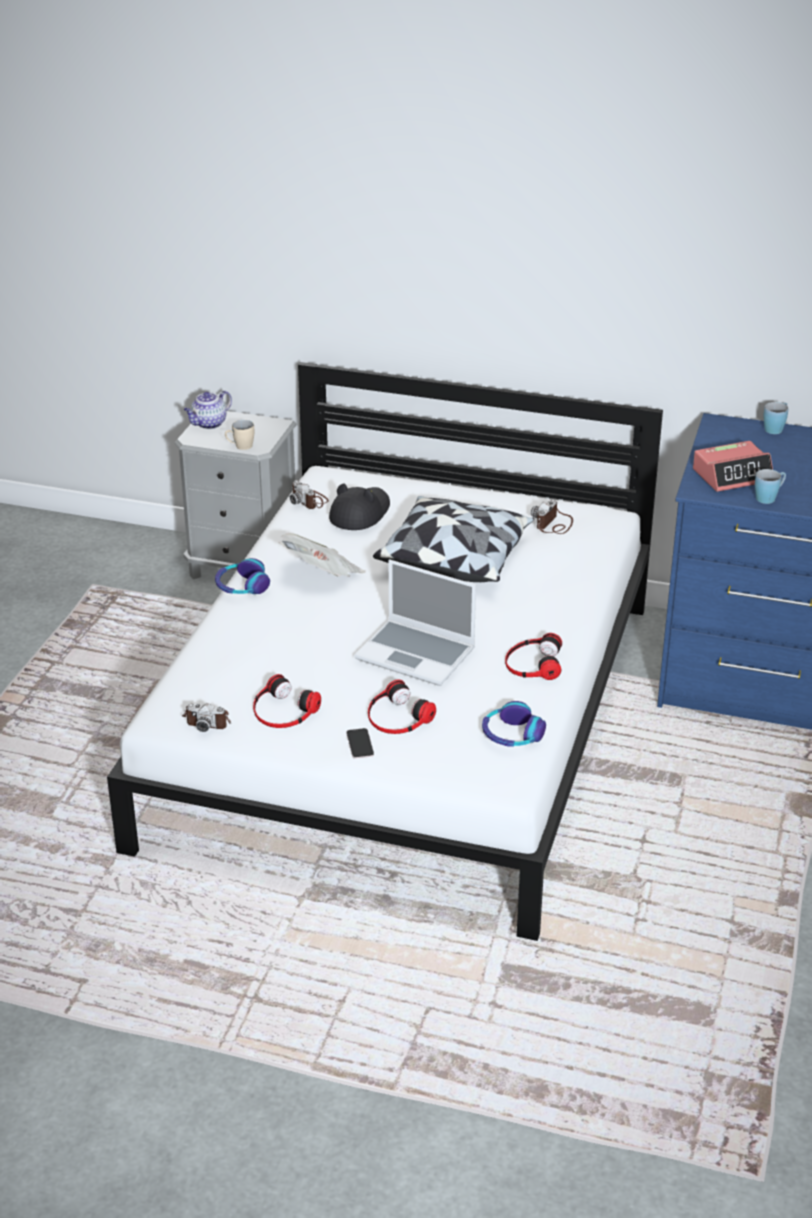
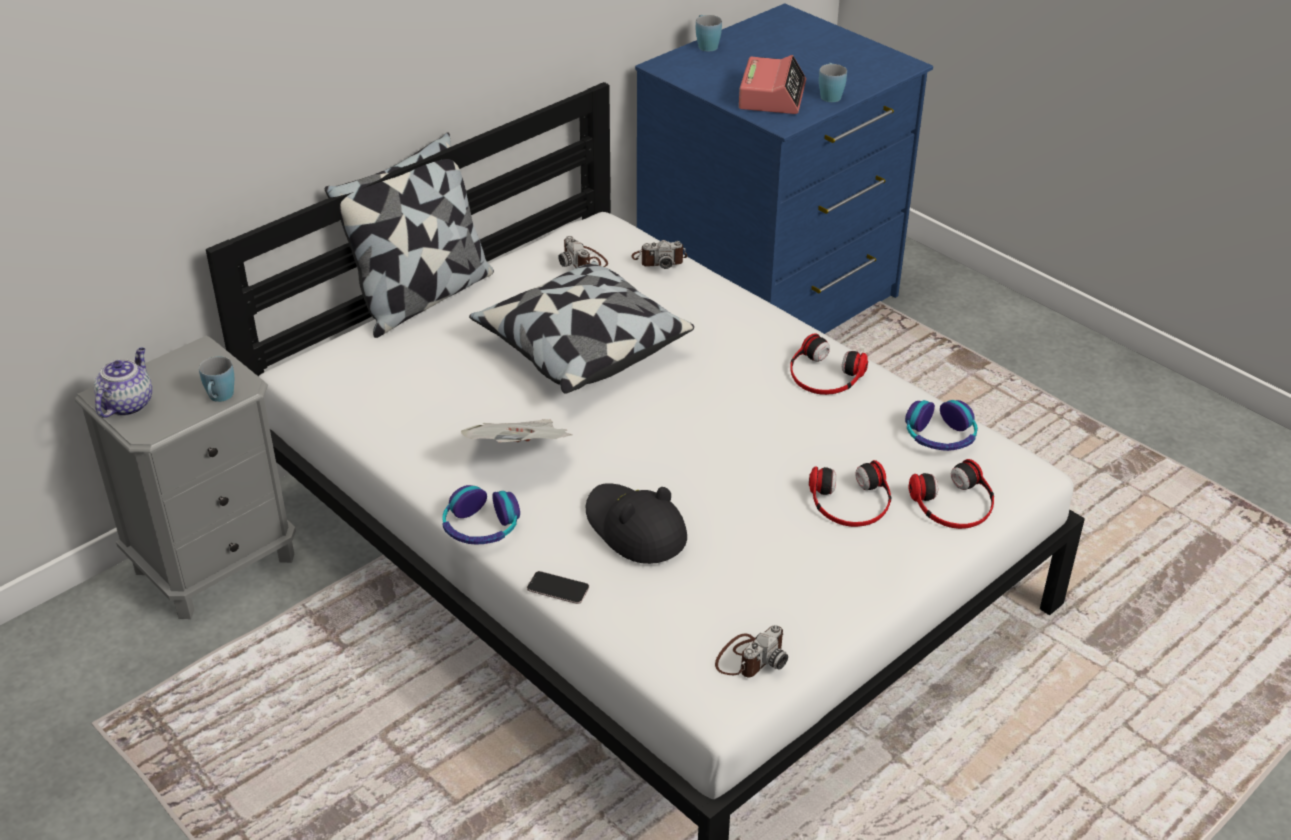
camera: 60 degrees left, 5 degrees up
(209, 424) = (127, 404): teapot -> teapot turned 150 degrees counterclockwise
(240, 447) = (220, 398): beige mug -> blue mug
(283, 711) = (775, 586): headphones -> headphones (954, 504)
(309, 500) = (344, 405): camera -> camera (659, 259)
(360, 513) = (416, 378): black hat -> black hat (634, 528)
(360, 744) = (886, 548): phone -> phone (558, 588)
(417, 654) = (745, 444): laptop -> none
(446, 484) = (422, 297): none -> pillow

